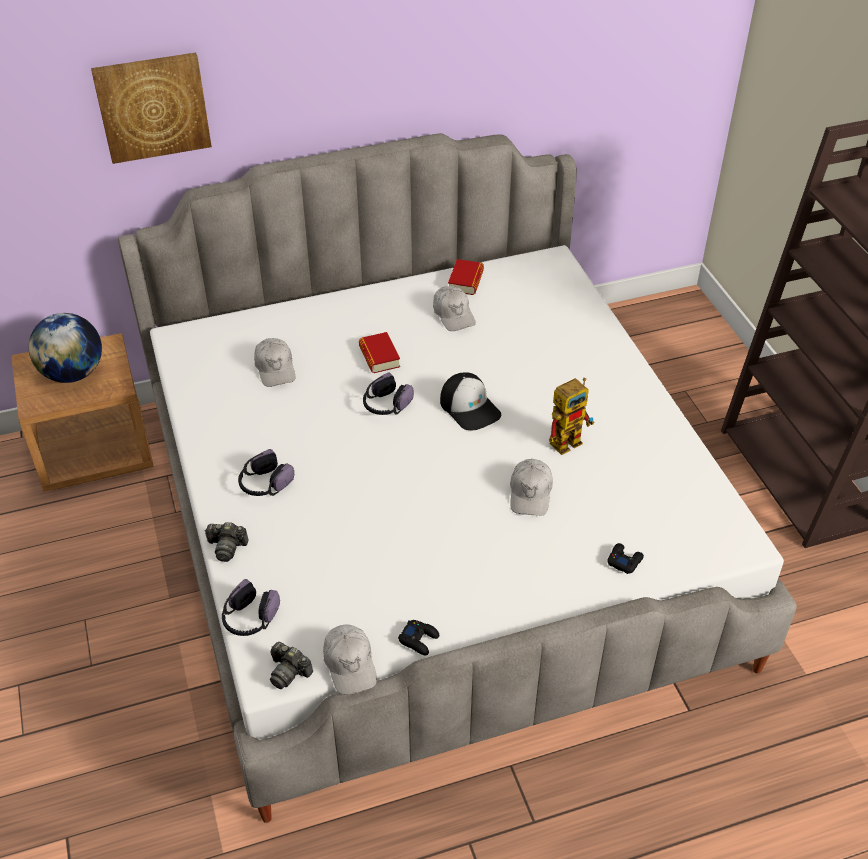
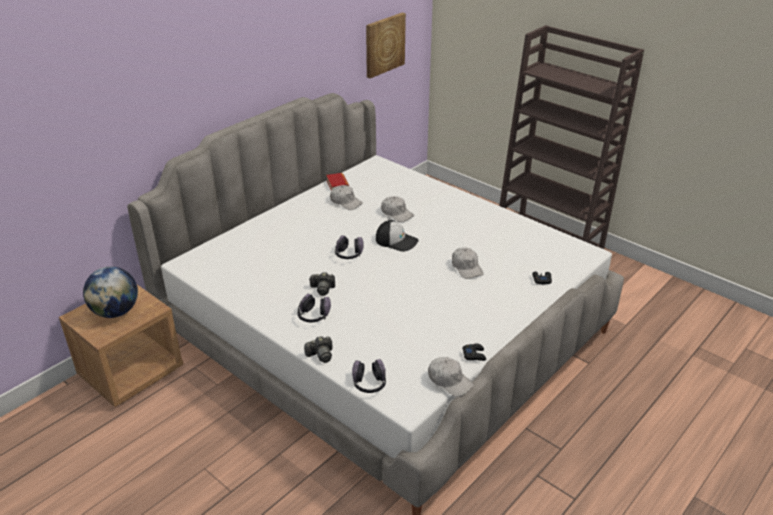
camera: 30 degrees left, 10 degrees down
(152, 106) = (141, 105): picture -> picture (384, 44)
(275, 368) = (264, 259): white cap -> white cap (397, 213)
(288, 672) = (417, 400): camera -> camera (322, 289)
(379, 357) = (322, 234): book -> none
(569, 439) = (462, 237): toy robot -> none

